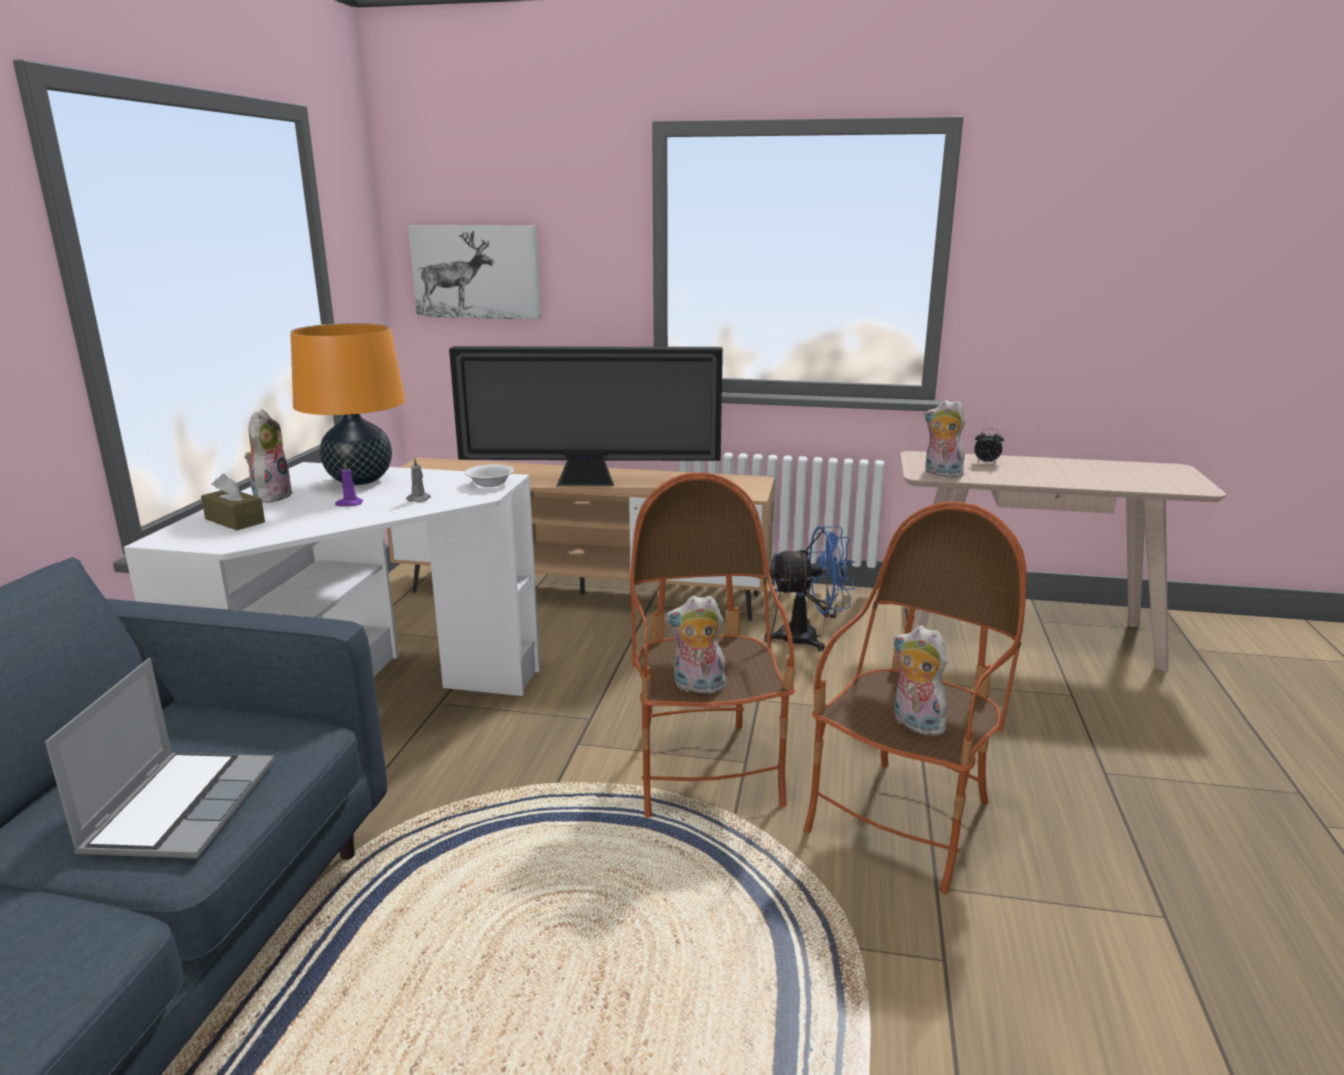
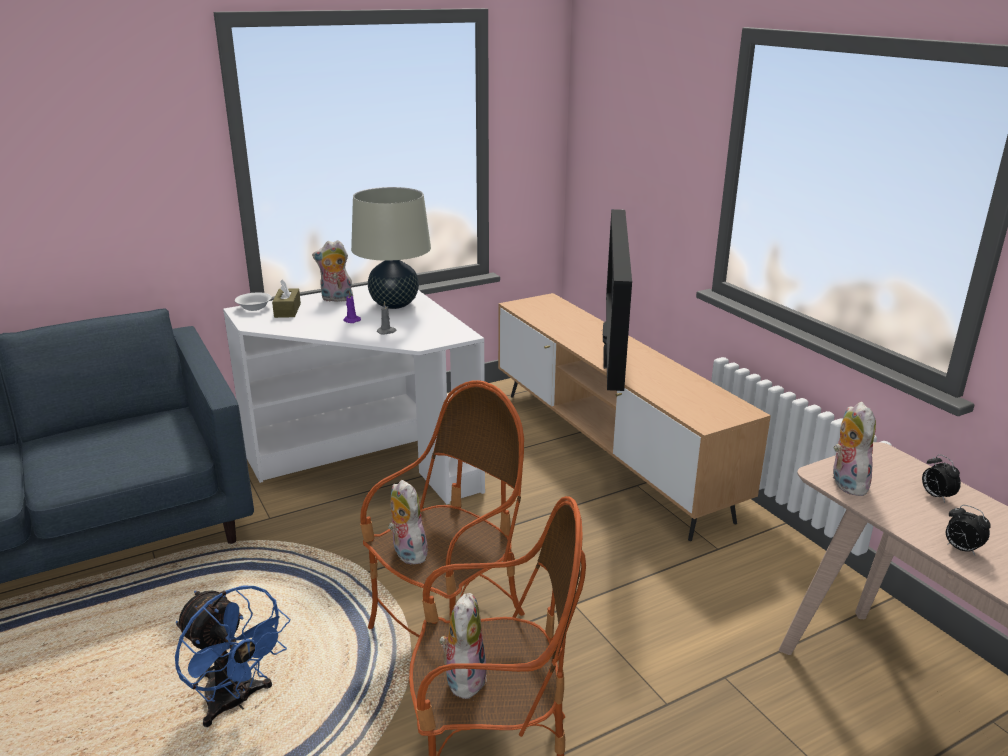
camera: 50 degrees right, 5 degrees up
(180, 806) = (96, 462): laptop -> none
(271, 495) = (336, 299): plush toy -> plush toy turned 150 degrees counterclockwise
(360, 480) = (394, 304): orange table lamp -> beige table lamp
(476, 272) = (614, 149): picture -> none
(491, 484) = (445, 336): white bowl -> white bowl (254, 308)
(590, 483) = (610, 359): television -> television turned 45 degrees clockwise
(809, 637) = (709, 583): blue fan -> blue fan (235, 702)
(1050, 479) = (960, 549): none -> alarm clock

